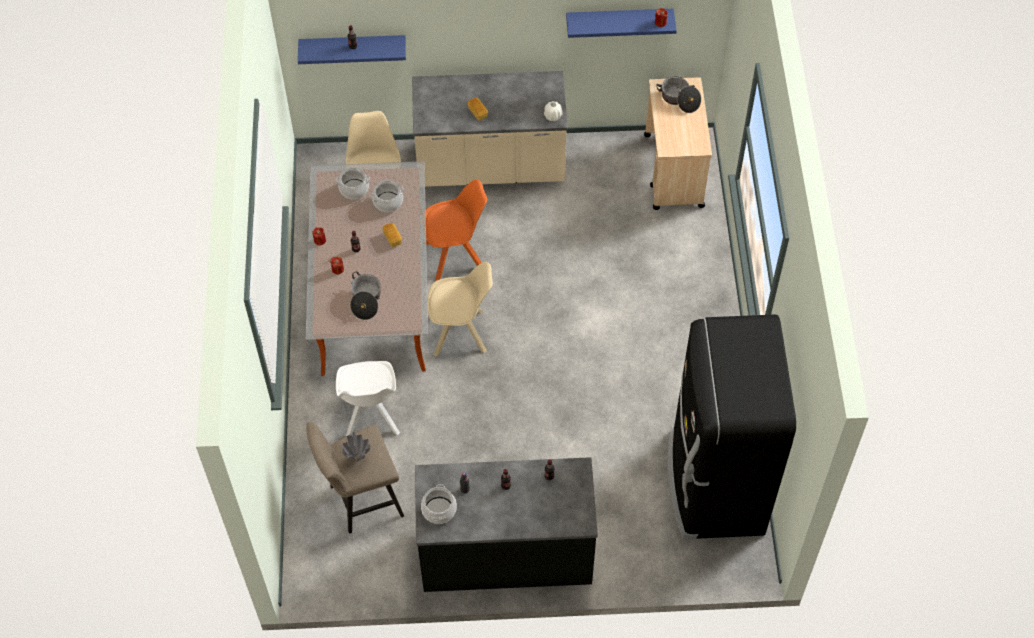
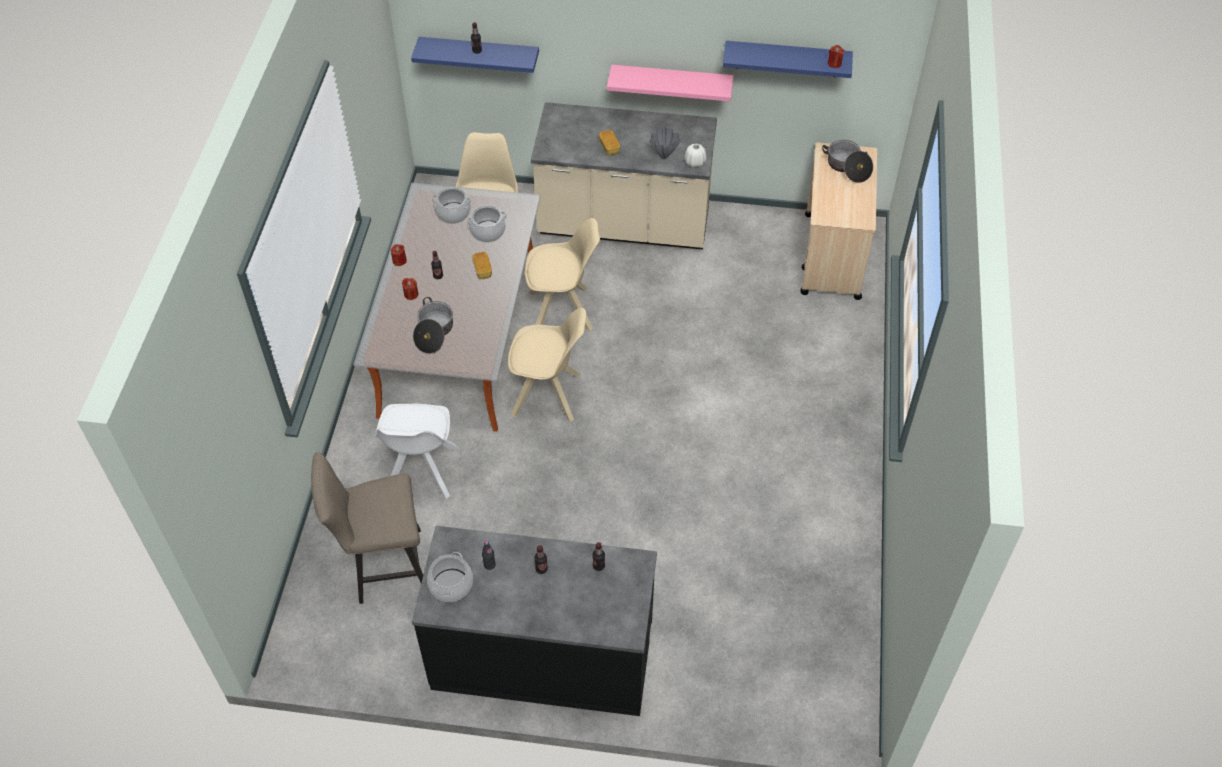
camera: 10 degrees right, 5 degrees down
(357, 458) = (373, 508): grey vase -> grey vase (663, 157)
(456, 255) = (563, 311): orange chair -> beige chair
(521, 48) = (671, 82): none -> pink shelf
(714, 483) = (817, 617): black fridge -> none

